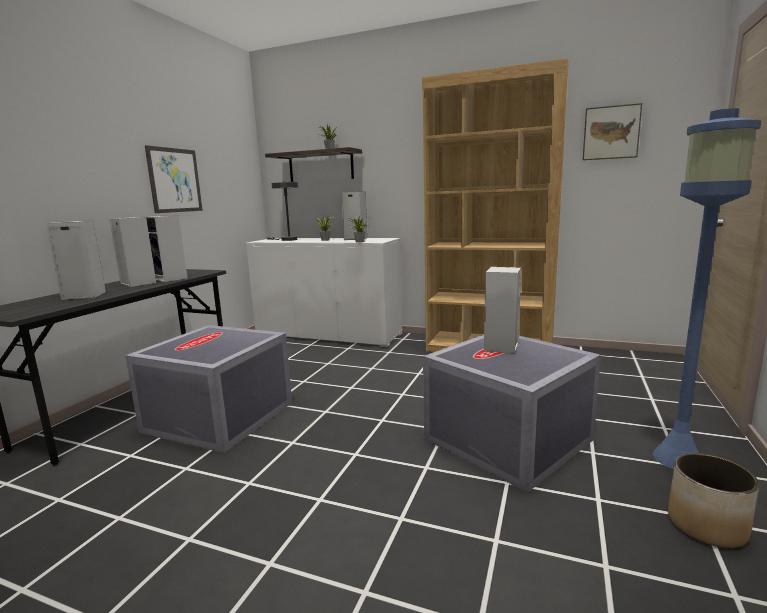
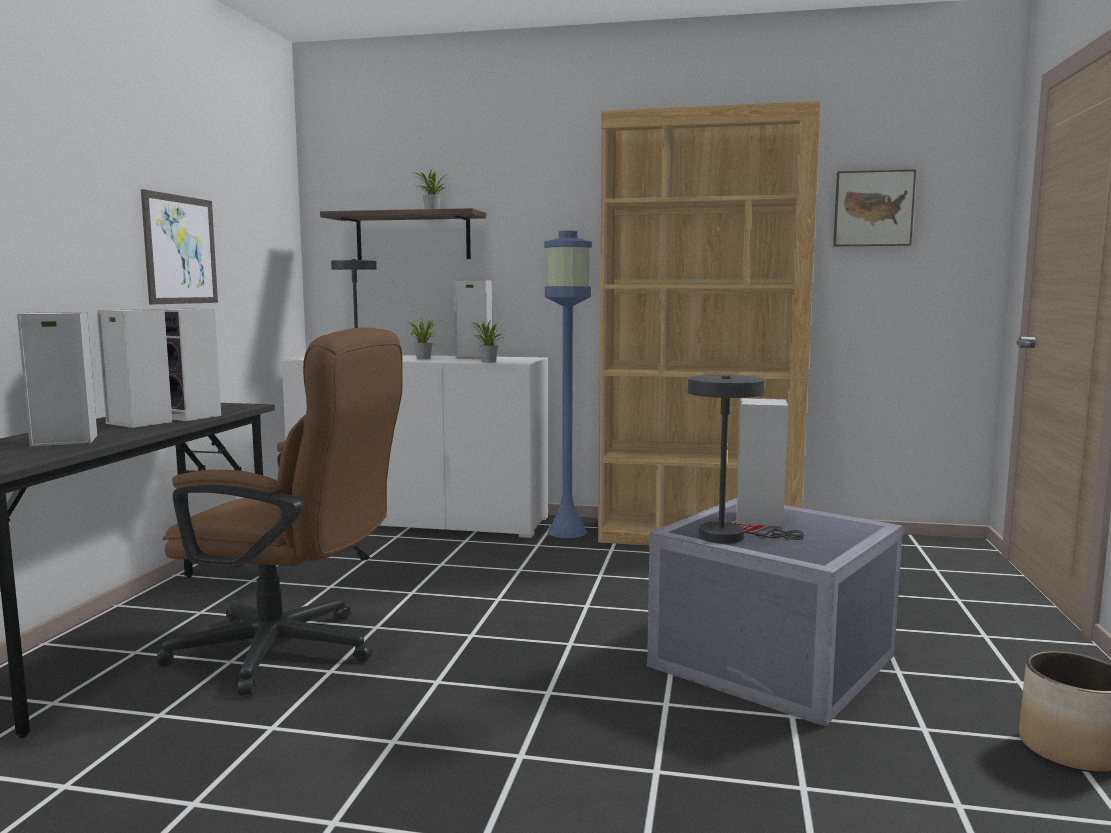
camera: 10 degrees left, 5 degrees down
(220, 418) = (292, 652): grey storage box -> brown office chair
(474, 360) = (730, 536): none -> grey table lamp
(676, 458) = (1012, 673): blue floor lamp -> blue floor lamp (566, 532)

